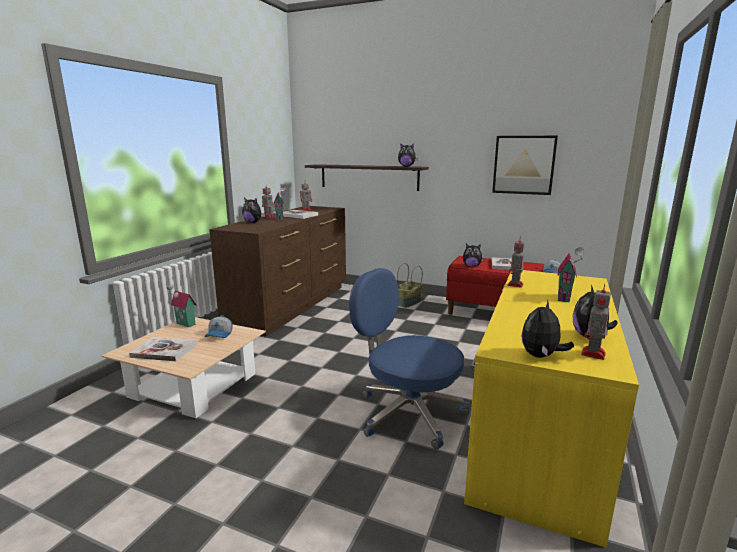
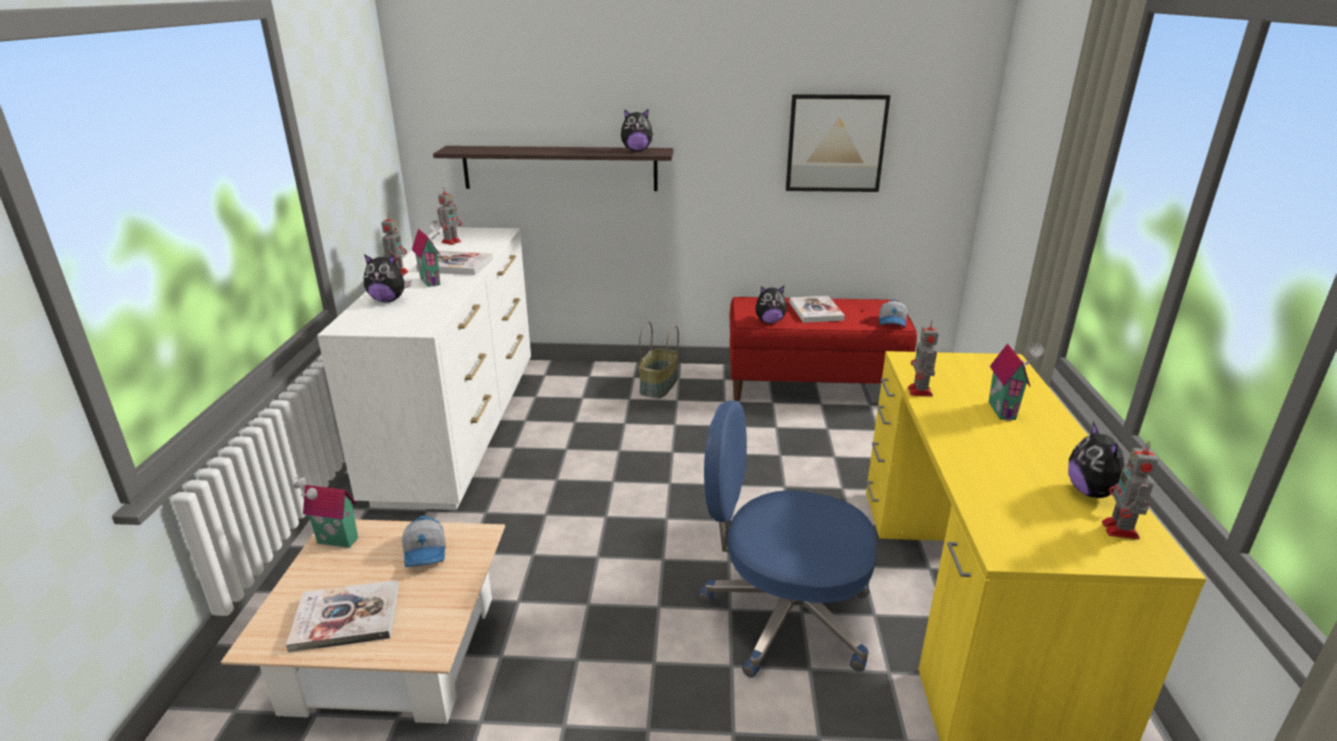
camera: 20 degrees left, 10 degrees up
(292, 305) = (460, 427): brown dresser -> white dresser
(541, 356) = (1066, 551): plush toy -> none

